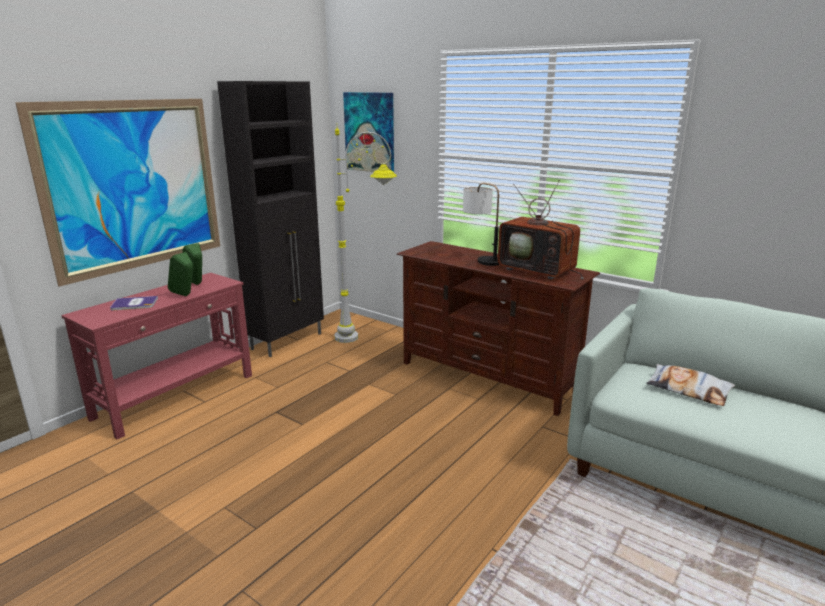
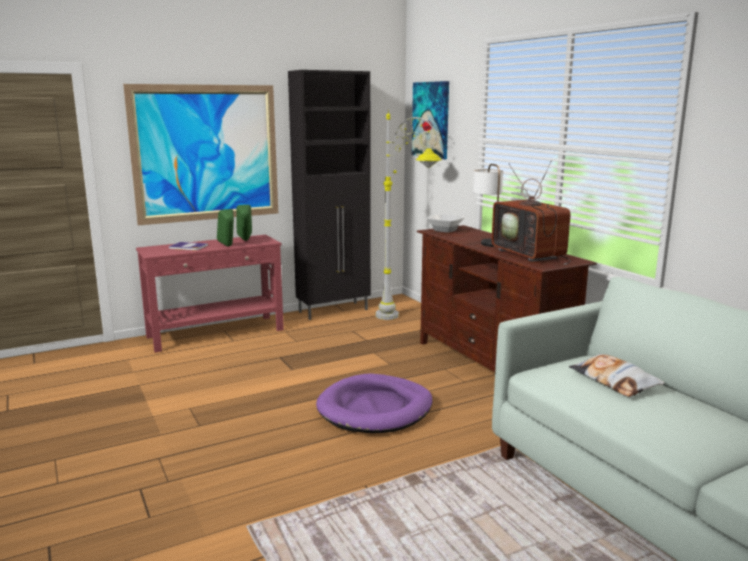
camera: 25 degrees right, 5 degrees down
(424, 249) = (445, 230): none -> bowl
(425, 451) = (375, 408): none -> purple dog bed

